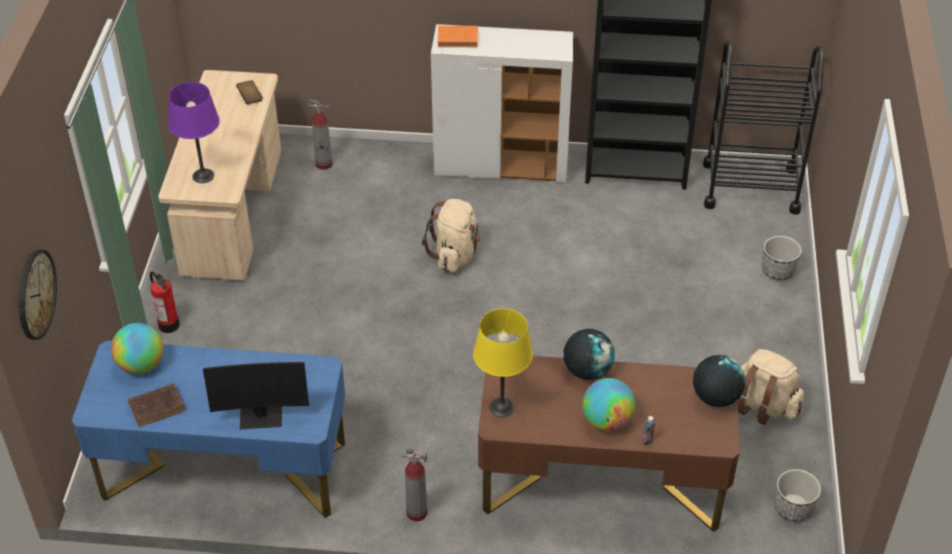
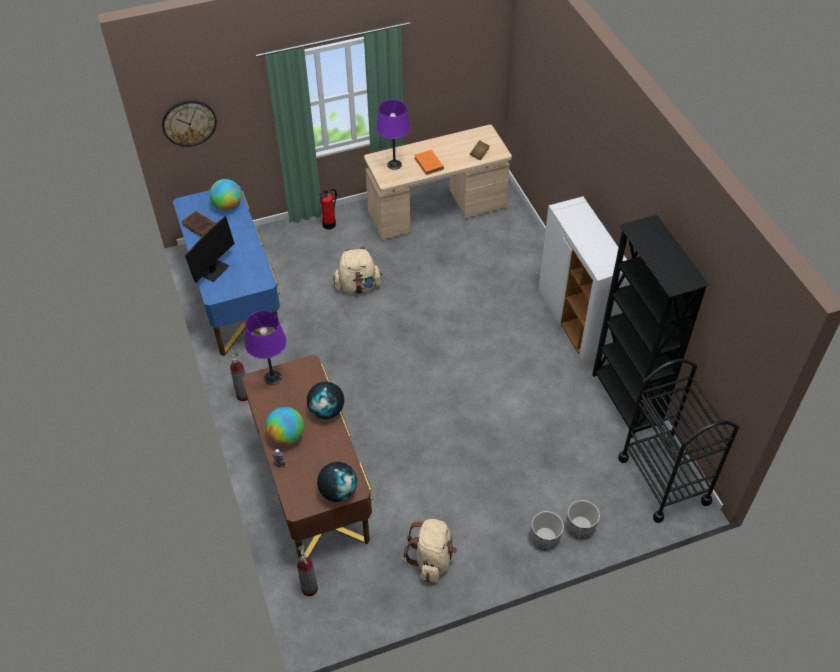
camera: 65 degrees right, 5 degrees up
(261, 416) = (213, 270): monitor -> monitor turned 120 degrees counterclockwise
(324, 164) = (510, 232): fire extinguisher -> fire extinguisher (309, 589)
(455, 255) = (470, 330): beige backpack -> beige backpack (358, 286)
(459, 39) = (575, 213): orange book -> orange book (429, 164)
(502, 407) = (272, 378): yellow table lamp -> purple table lamp
(793, 508) = (343, 607): planter -> planter (545, 538)

